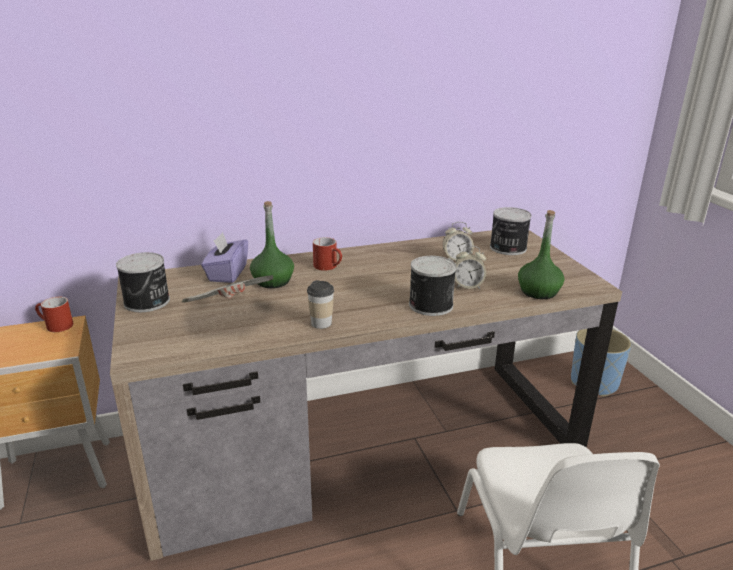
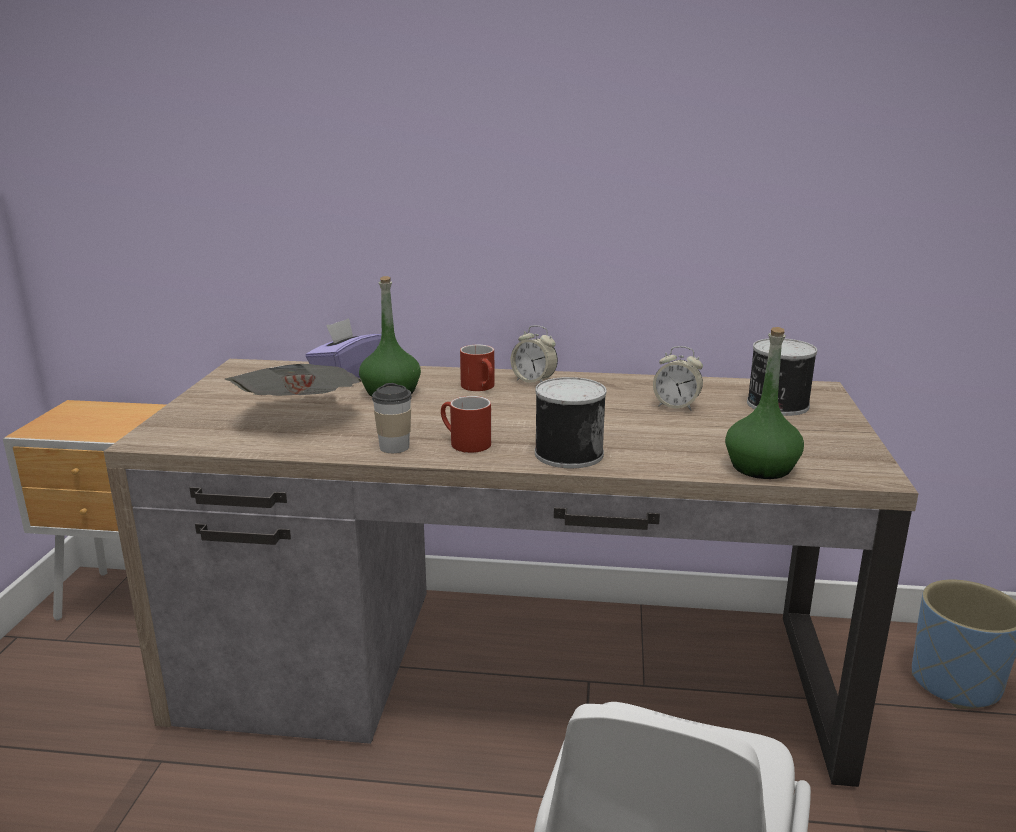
camera: 25 degrees right, 5 degrees down
(55, 326) = (151, 410): red mug -> red mug (463, 443)
(148, 302) = (225, 389): can -> none
(468, 286) = (653, 441): alarm clock -> alarm clock (534, 381)

